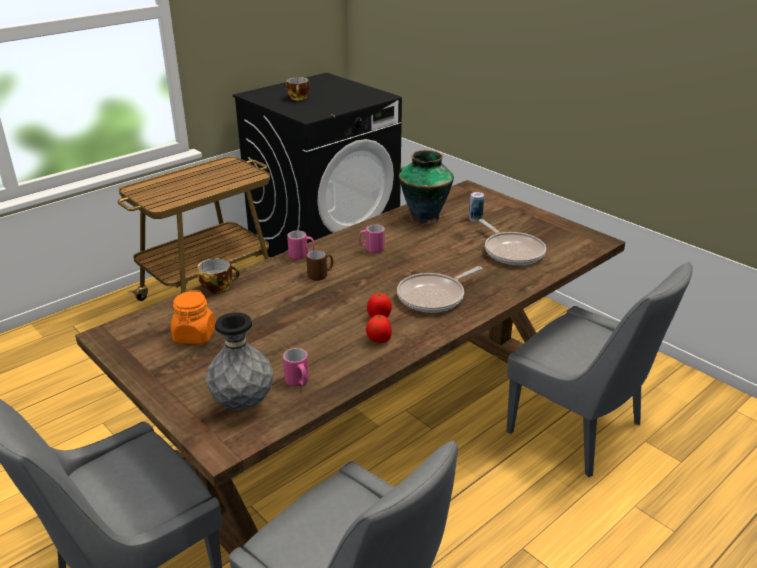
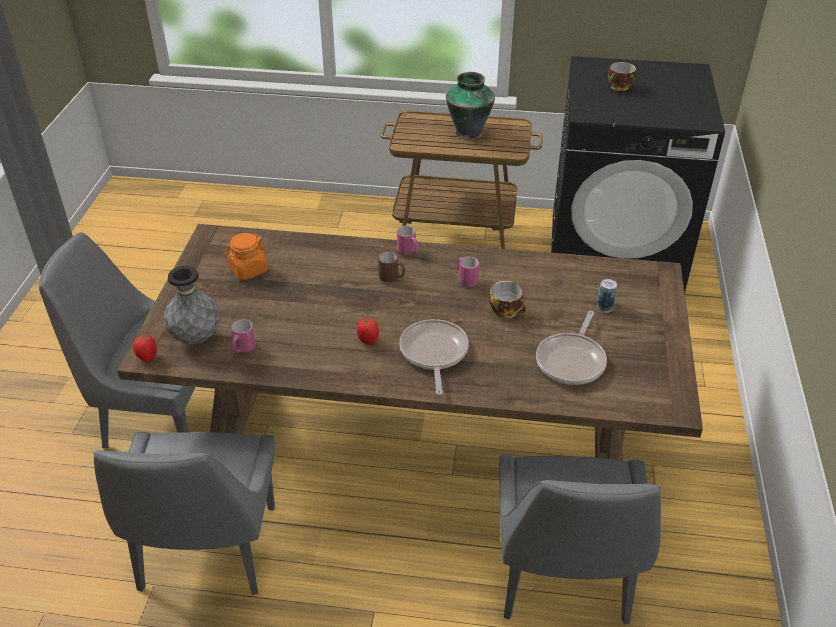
camera: 50 degrees right, 10 degrees up
(219, 287) = (317, 242): cup -> cup (507, 311)
(378, 340) = (335, 358): tomato -> tomato (147, 357)
(423, 217) = (562, 277): vase -> vase (469, 132)
(434, 296) = (433, 353): frying pan -> frying pan turned 75 degrees clockwise

